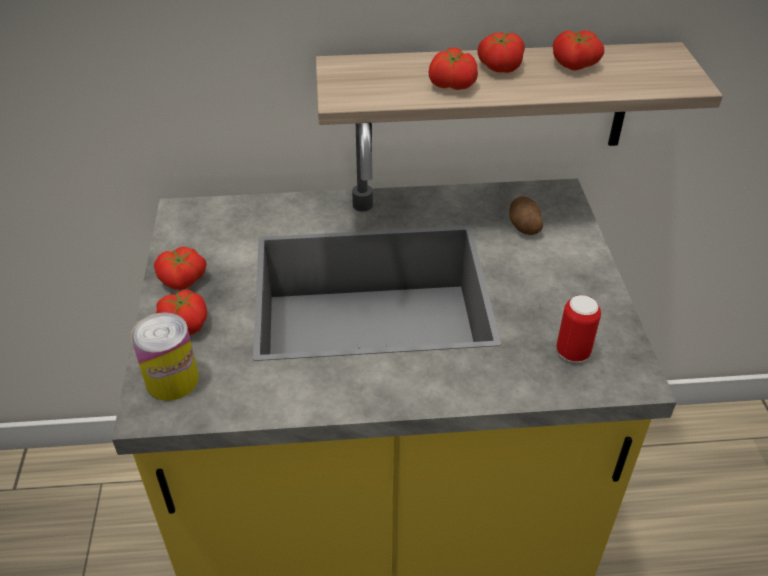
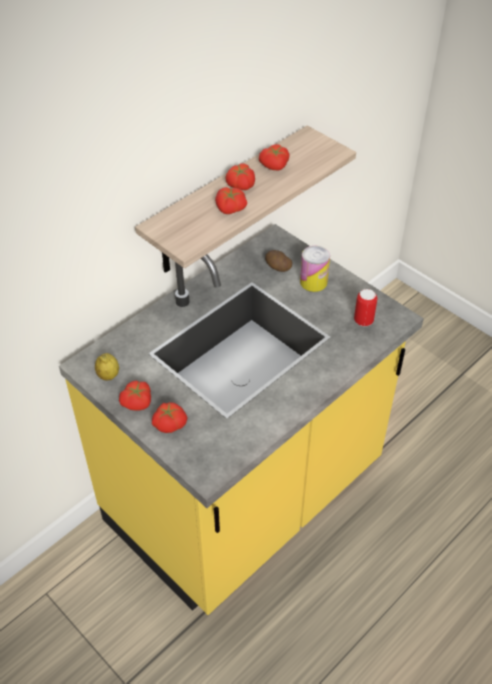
camera: 40 degrees left, 5 degrees up
(172, 380) = (199, 454): can -> can (313, 282)
(191, 235) = (108, 376): none -> lemon

